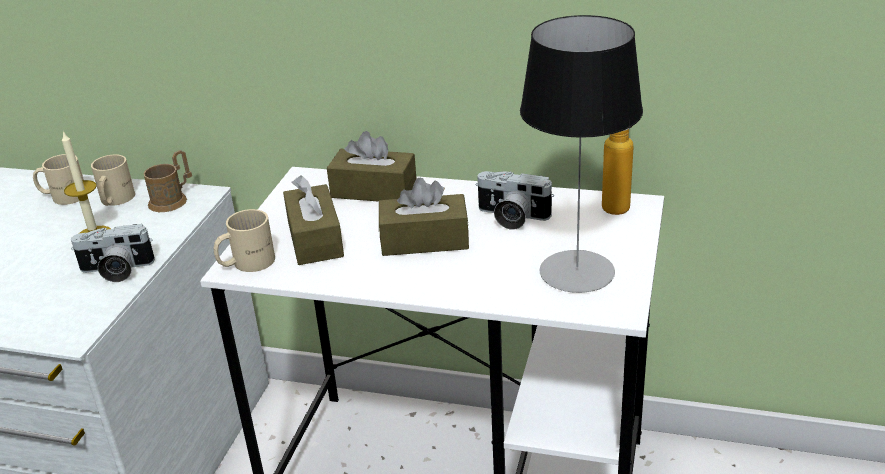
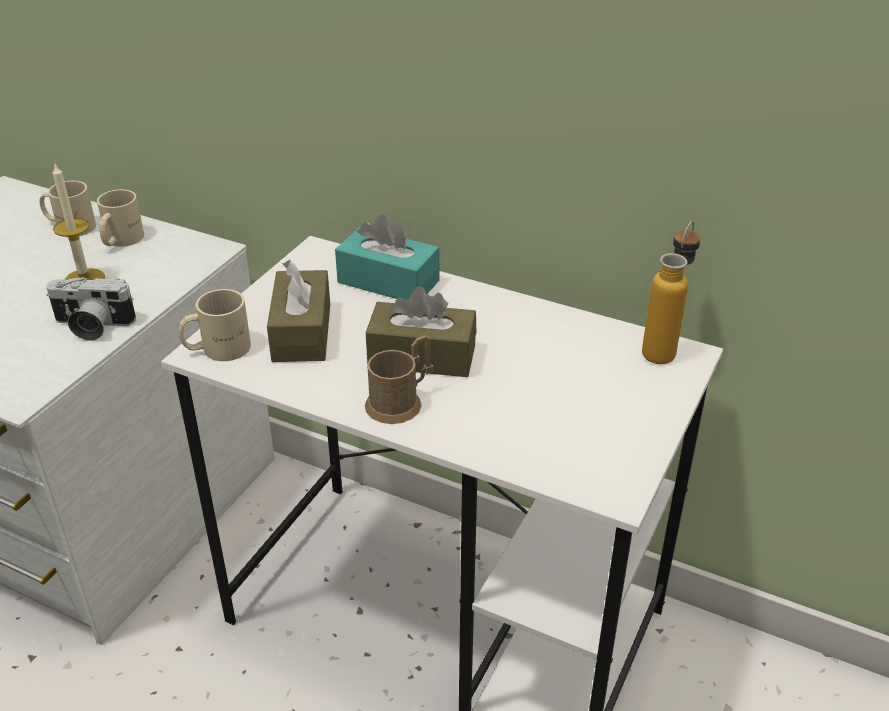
camera: 10 degrees right, 5 degrees up
(172, 199) = (180, 250): brown mug -> brown mug (400, 402)
(374, 190) = (388, 282): brown tissue box -> turquoise tissue box
(511, 217) = (531, 345): camera -> none
(577, 272) = (583, 431): table lamp -> none

